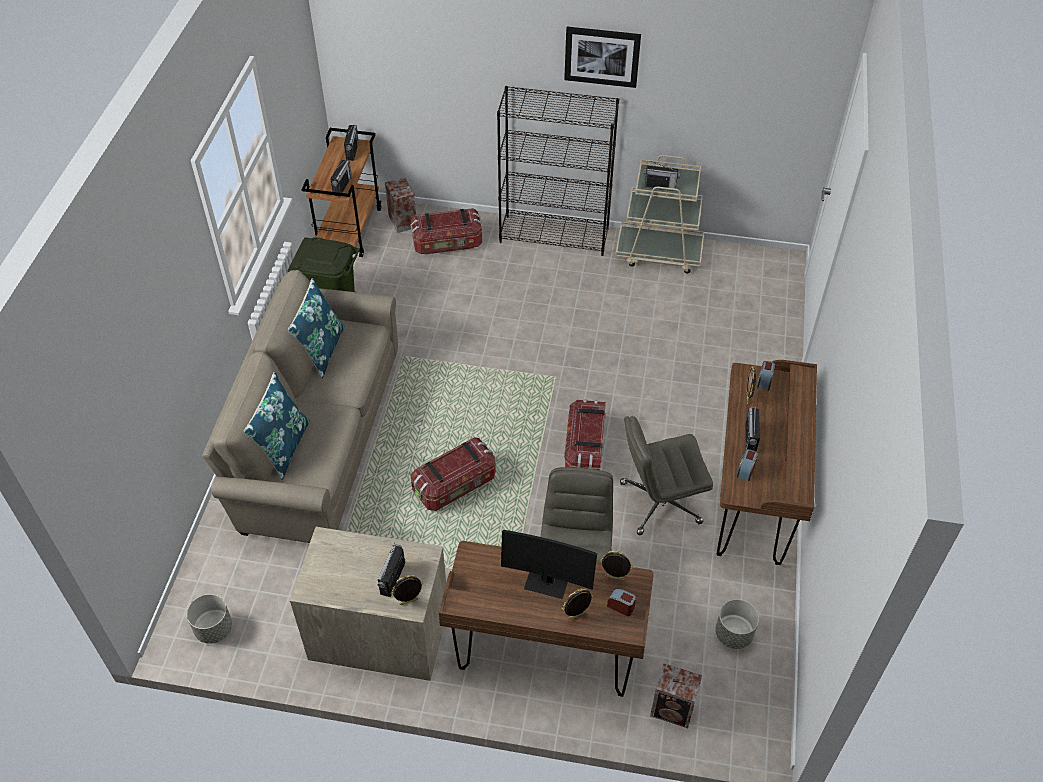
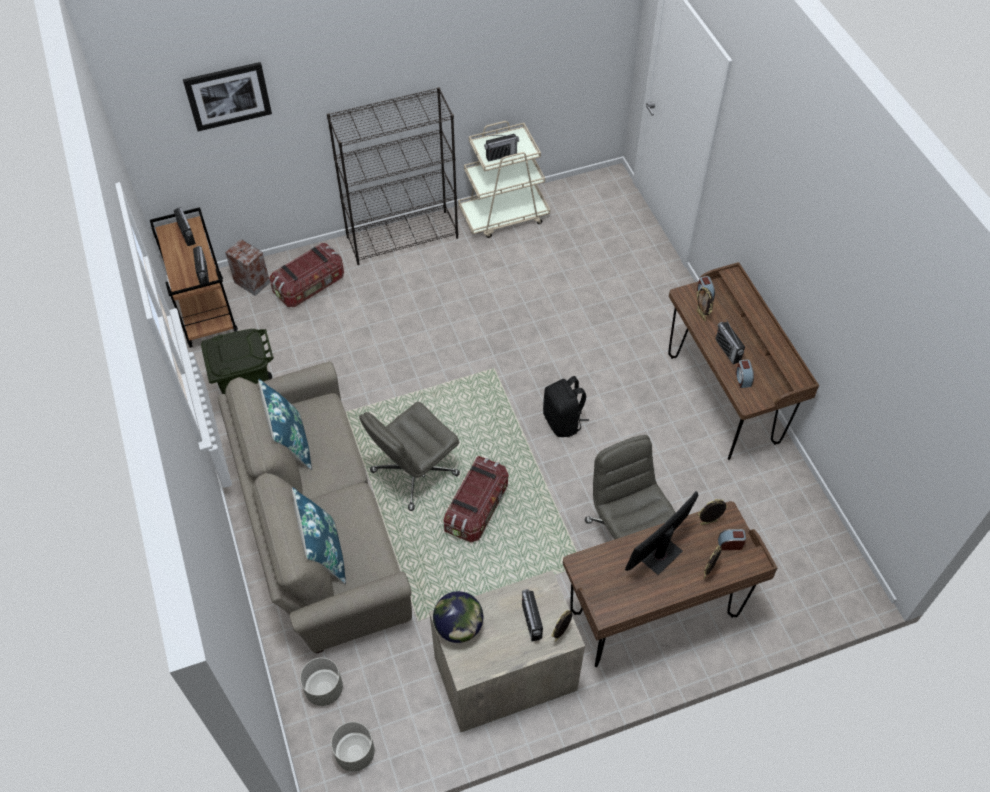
camera: 30 degrees left, 5 degrees up
(329, 551) = (458, 626): none -> globe
(547, 581) = (658, 554): monitor -> monitor turned 150 degrees clockwise
(585, 449) = (563, 421): storage box -> black backpack
(602, 56) = (416, 53): picture -> picture (228, 95)
(659, 503) = (653, 438): grey office chair -> grey office chair (414, 473)
(673, 710) = (780, 605): speaker -> none
(733, 634) = (782, 519): grey planter -> grey planter (324, 689)

